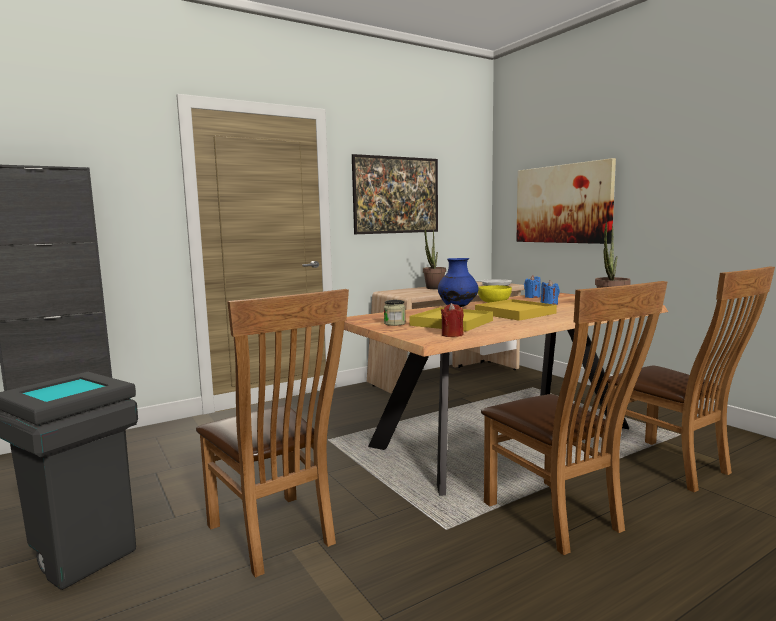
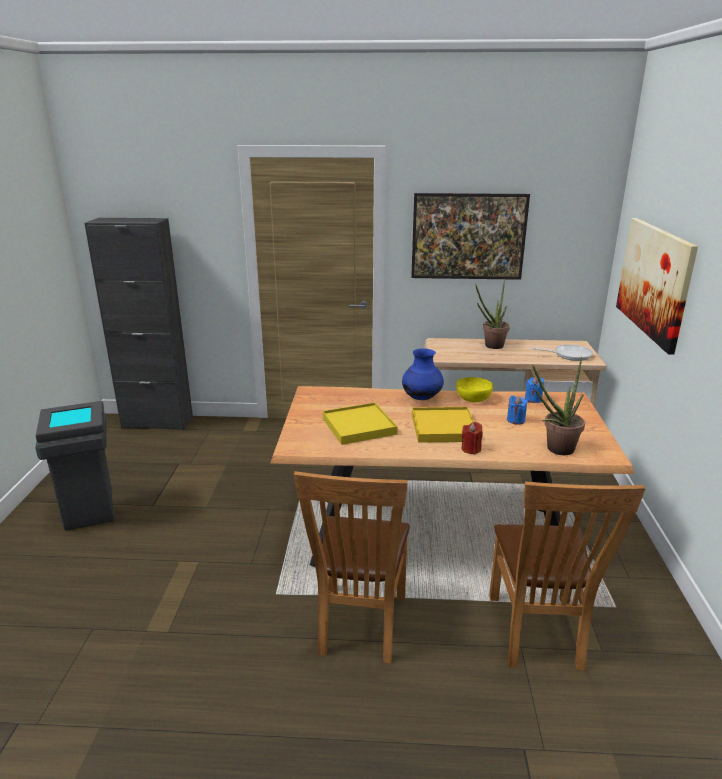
camera: 35 degrees right, 15 degrees up
(276, 536) = (183, 547): brown chair -> none
(394, 323) = (319, 411): jar -> none
(452, 335) = (321, 446): red candle -> red candle (471, 449)

